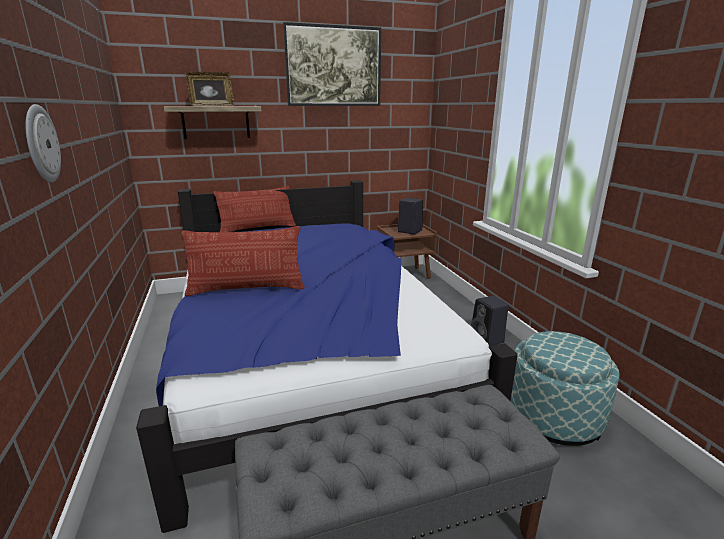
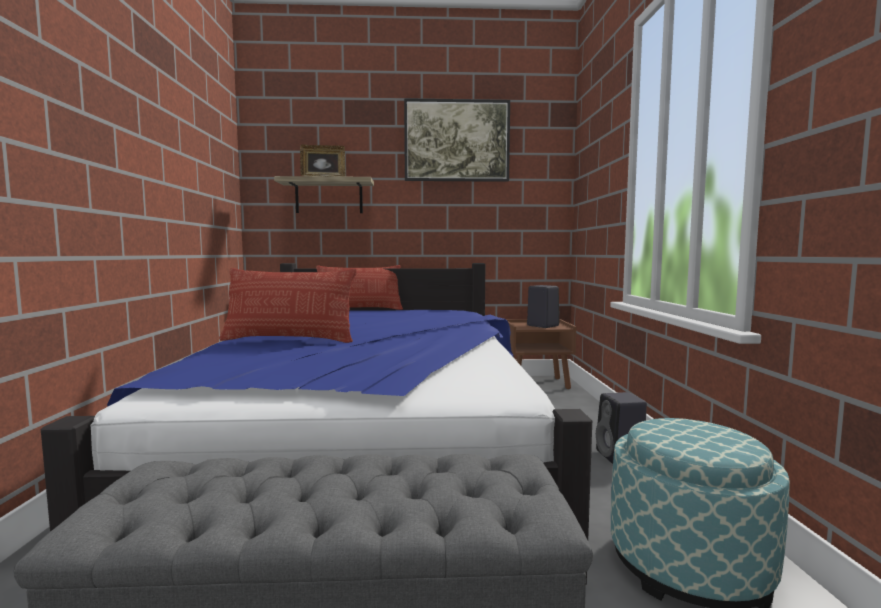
camera: 15 degrees right, 15 degrees down
(41, 144) = (86, 153): wall clock -> none

